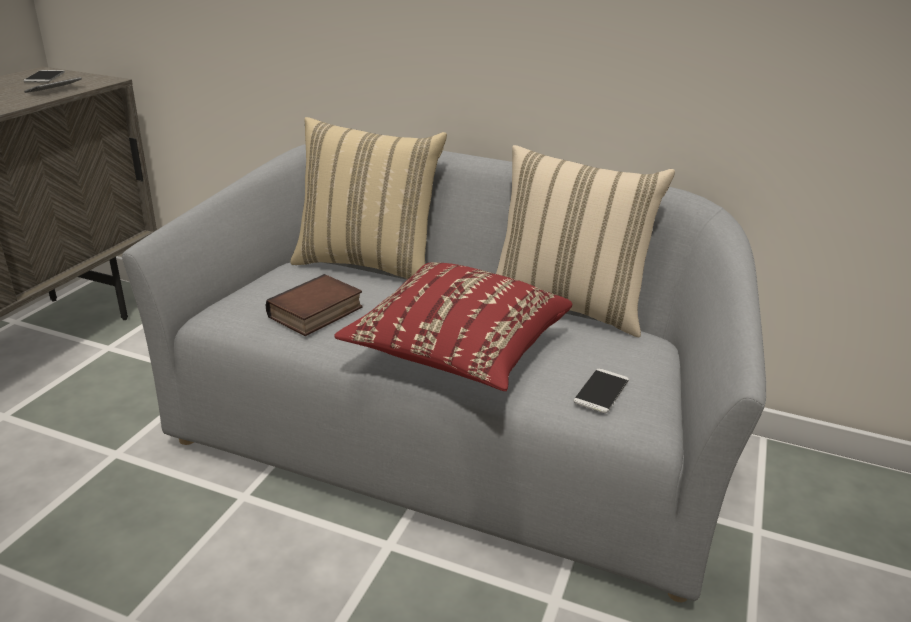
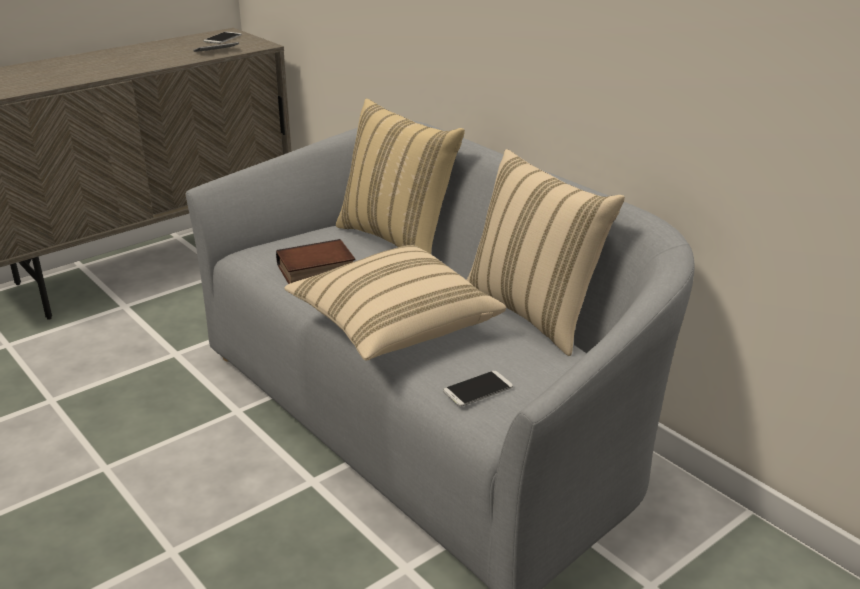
camera: 30 degrees right, 0 degrees up
(457, 352) = (393, 327): red pillow -> beige pillow

